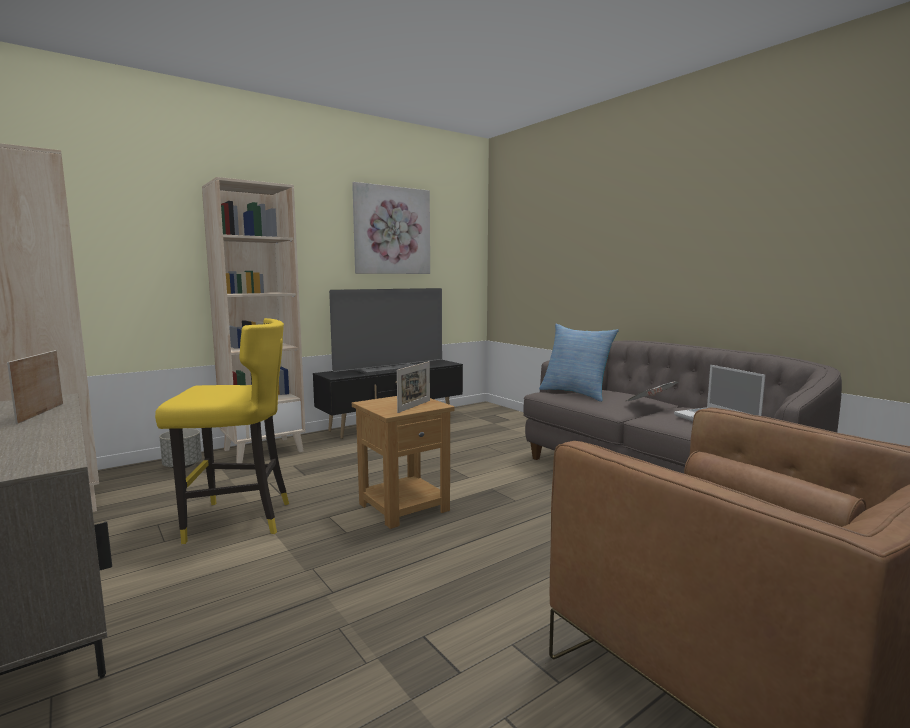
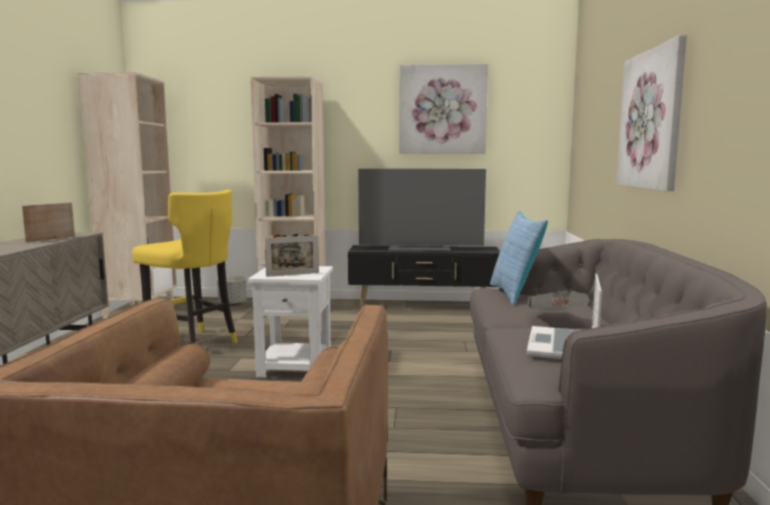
camera: 40 degrees right, 0 degrees up
(404, 507) = (296, 367): brown side table -> white side table
(635, 250) = (650, 120): none -> picture

